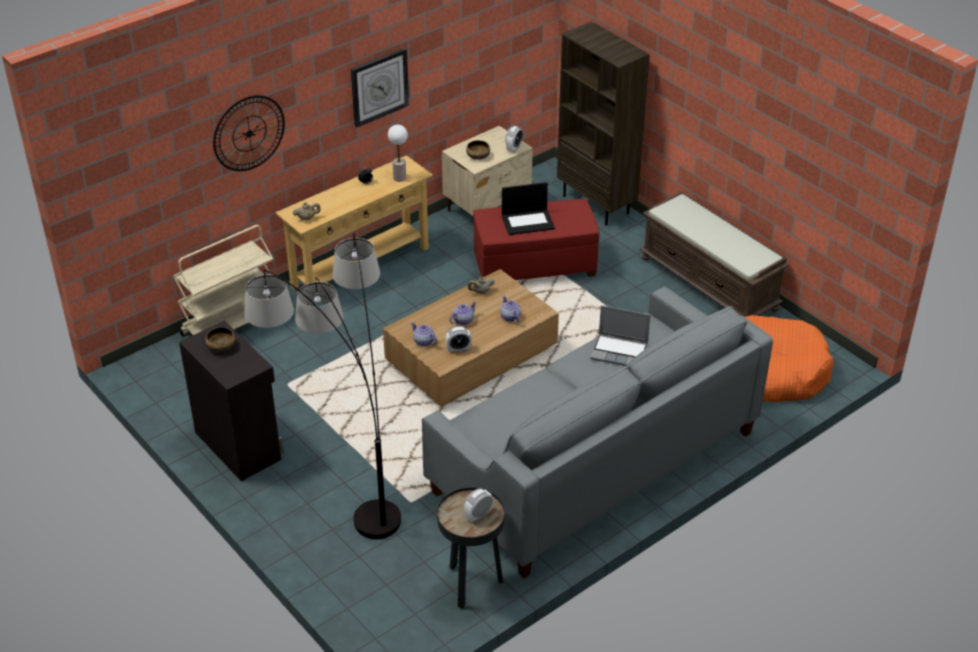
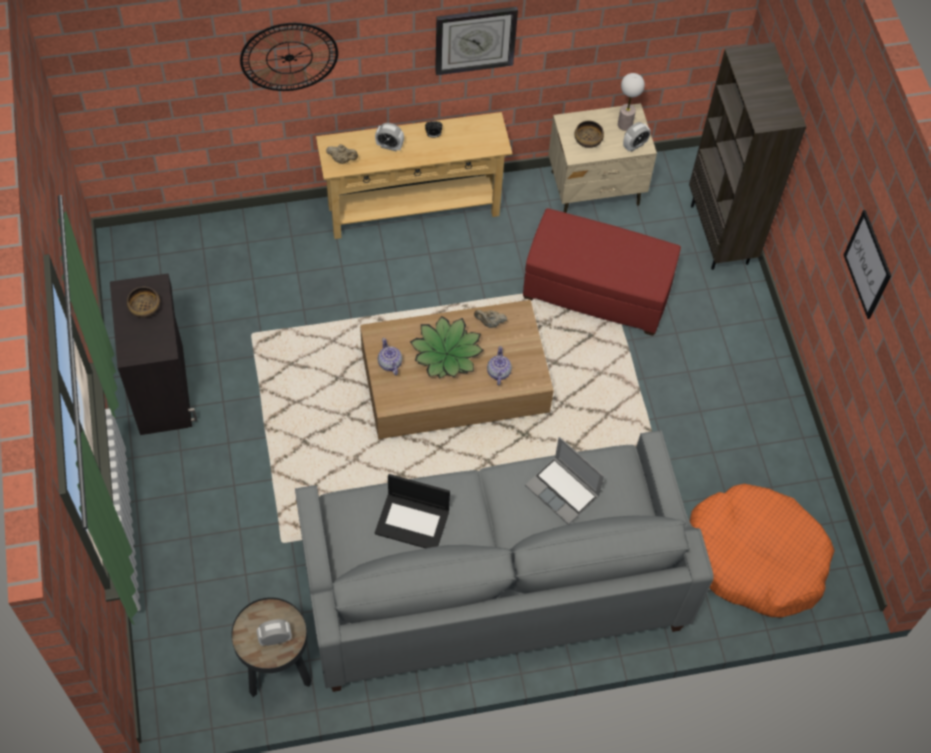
camera: 25 degrees right, 20 degrees up
(231, 324) = (242, 229): beige cart -> none
(345, 487) = (232, 491): floor lamp -> none
(399, 178) = (473, 143): table lamp -> table lamp (625, 124)
(458, 349) = (418, 391): alarm clock -> alarm clock (389, 146)
(462, 320) = (446, 353): teapot -> potted plant
(528, 221) = (594, 252): laptop -> laptop (413, 521)
(710, 283) = (774, 405): brown bench -> none
(749, 106) = (867, 264): none -> picture

